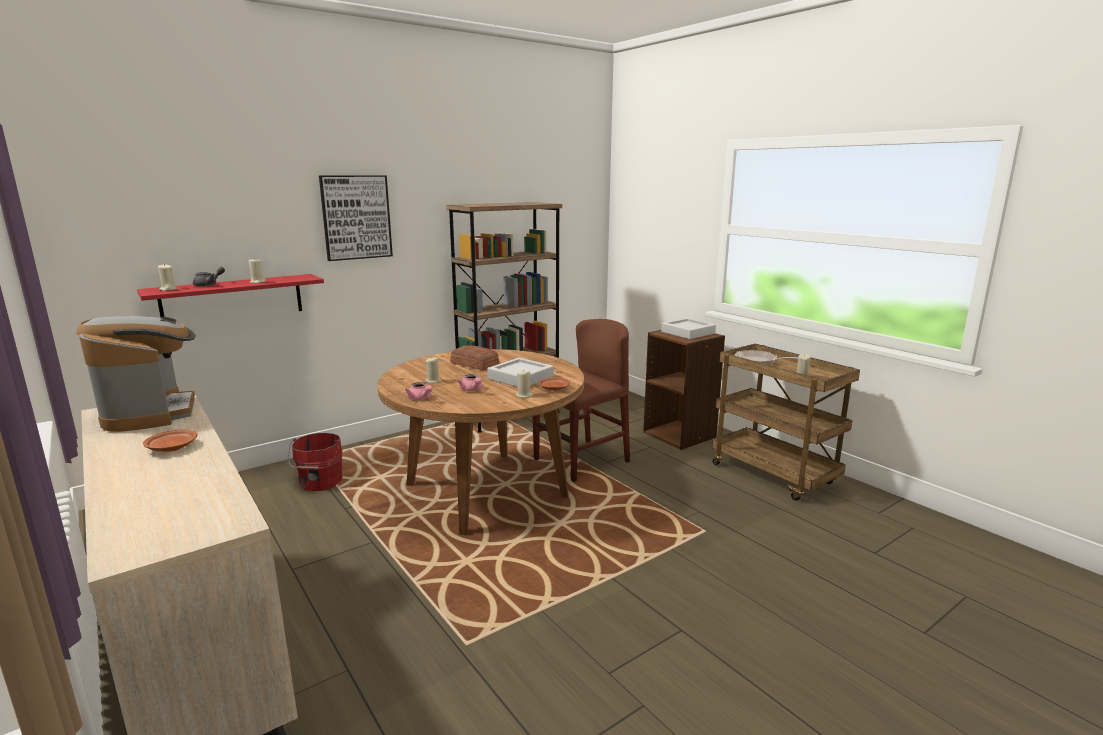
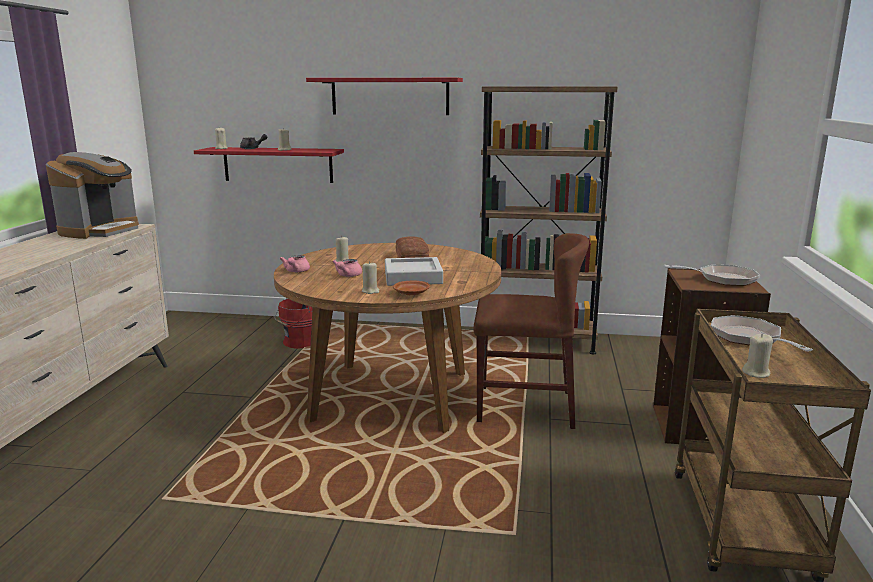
camera: 45 degrees right, 0 degrees up
(171, 448) = (46, 250): brown plate -> none
(356, 217) = (390, 96): picture -> red shelf
(688, 332) = (722, 279): grey tray -> frying pan

